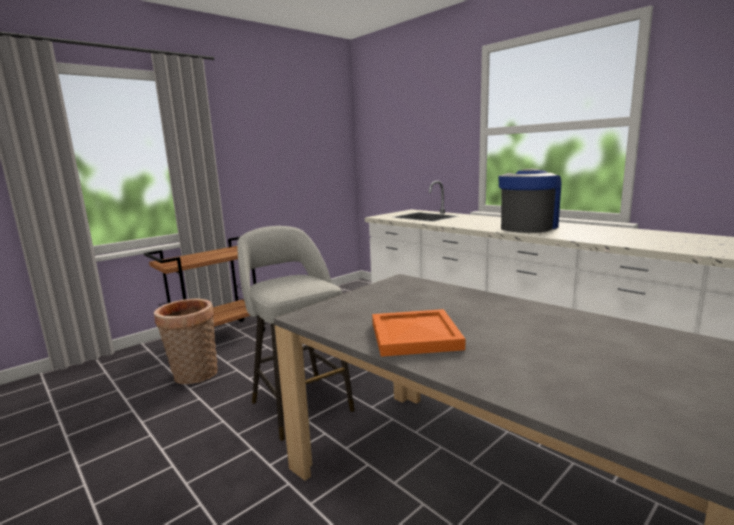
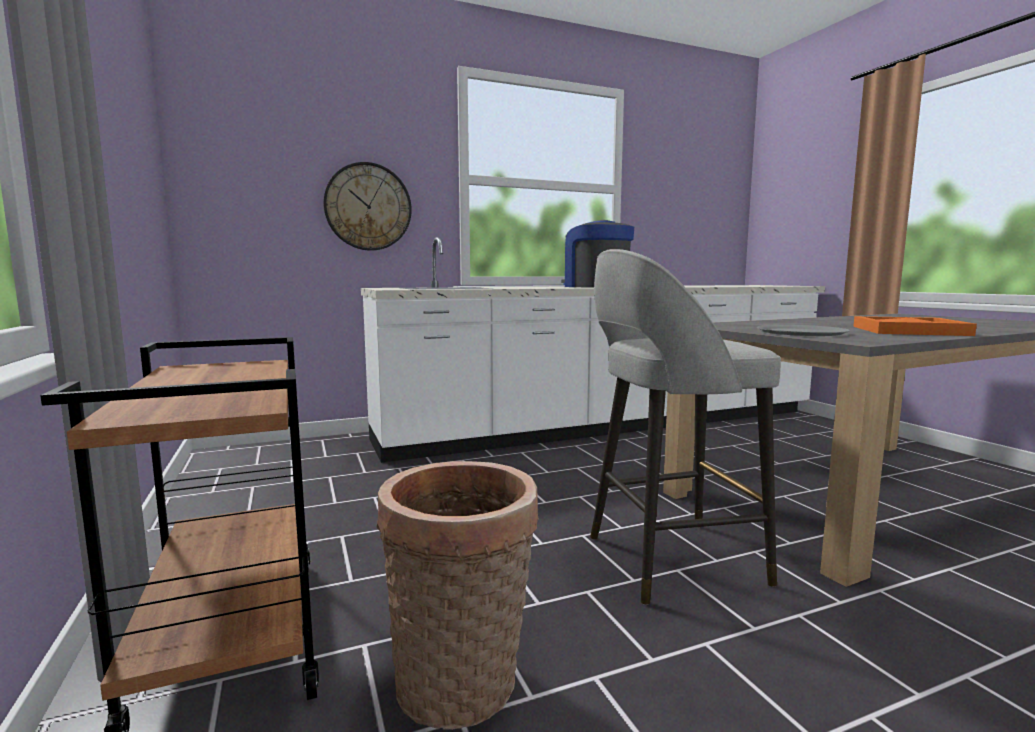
camera: 70 degrees left, 5 degrees down
(362, 303) = (801, 332): none -> grey plate
(427, 157) = (368, 207): none -> wall clock

